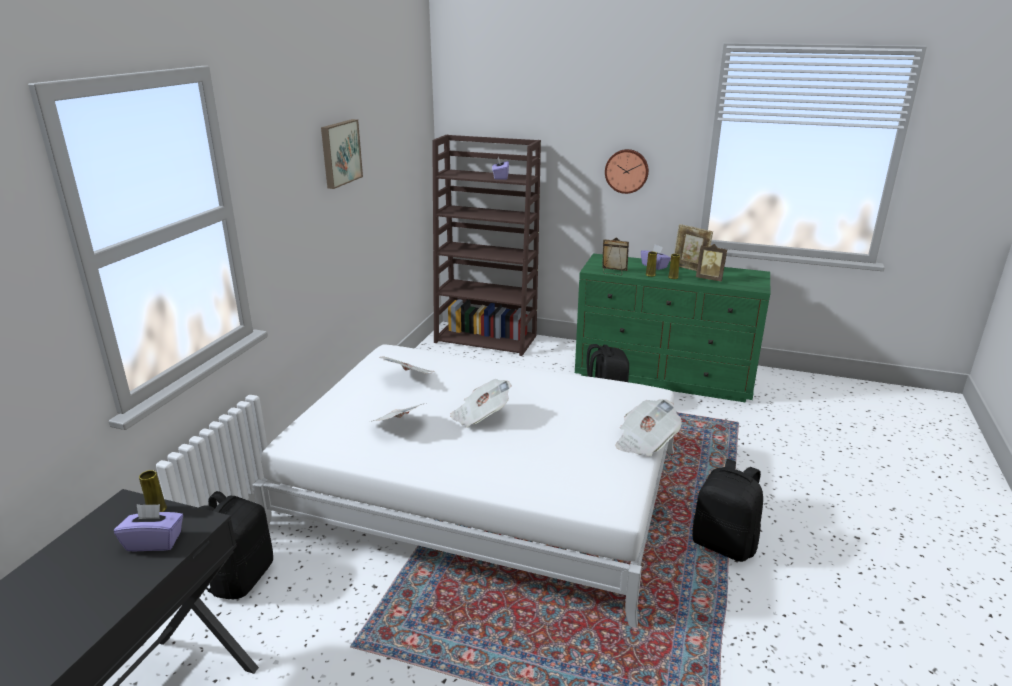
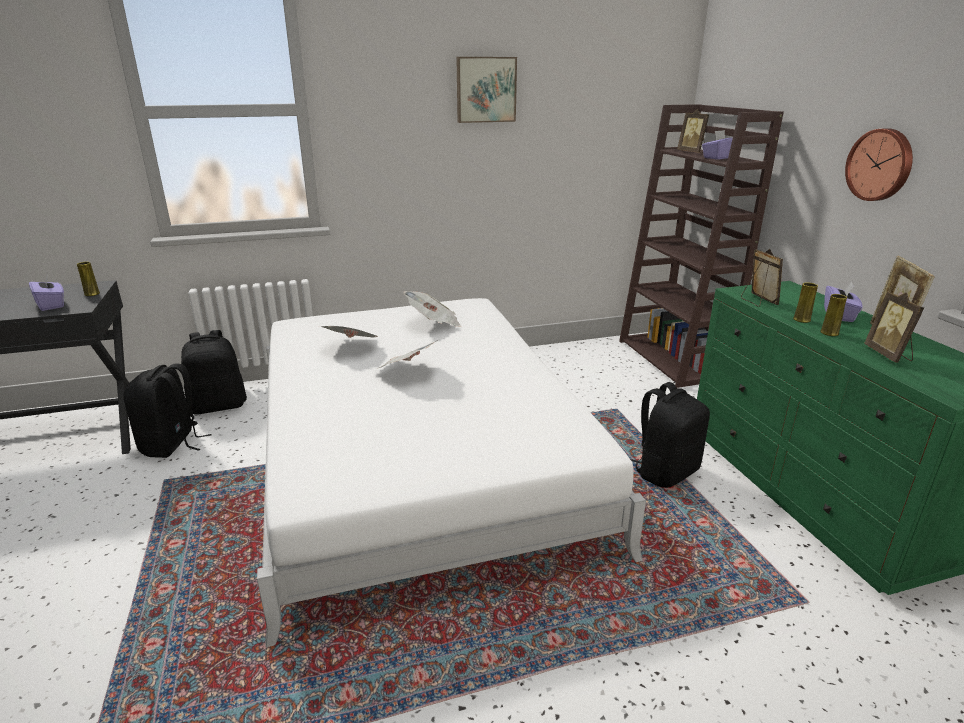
camera: 55 degrees right, 0 degrees up
(467, 175) = (692, 152): none -> picture frame
(645, 442) = (466, 475): newspaper -> none
(724, 544) = (487, 682): black backpack -> black backpack (172, 444)

